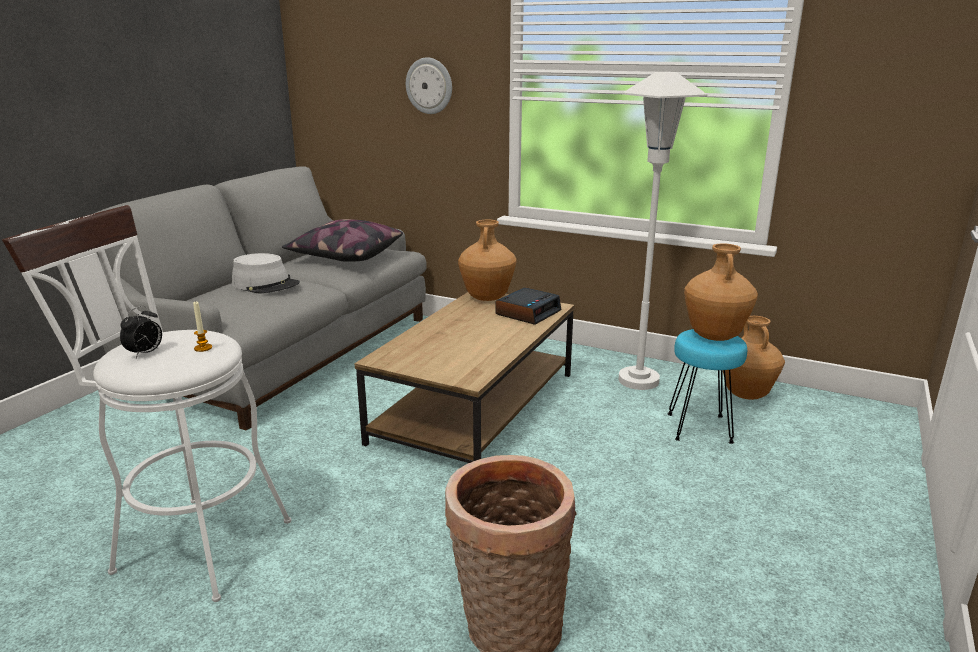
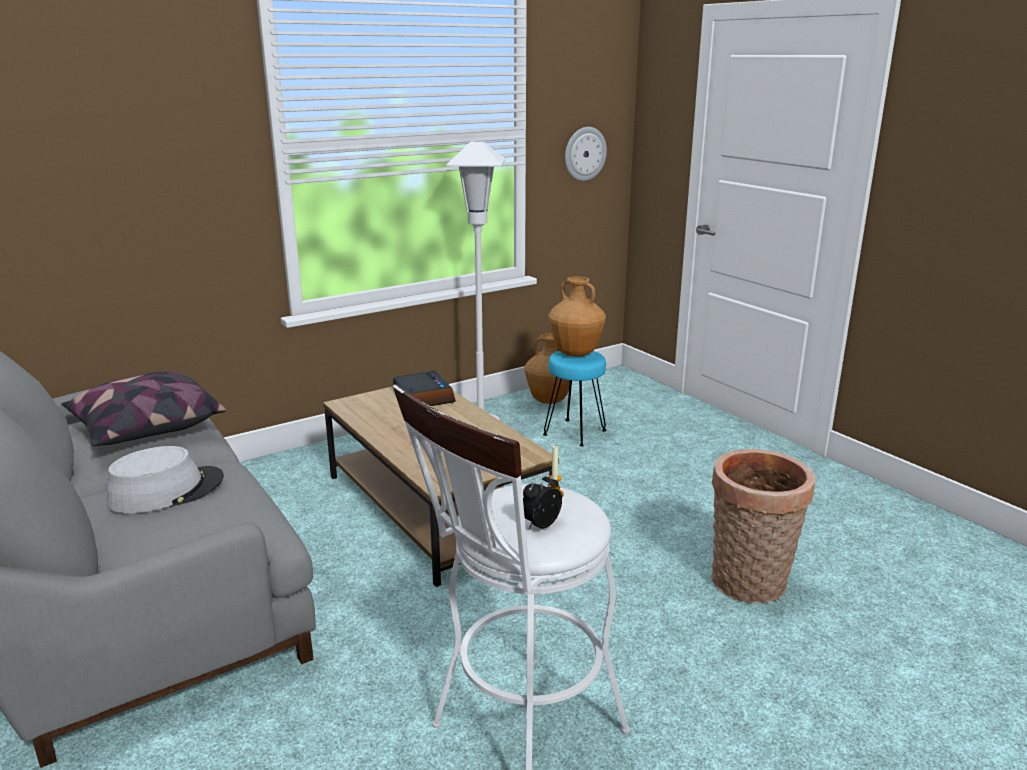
camera: 60 degrees left, 0 degrees up
(145, 353) = (540, 524): alarm clock -> alarm clock turned 105 degrees counterclockwise
(429, 86) = (161, 180): wall clock -> wall clock (584, 153)
(487, 298) = (361, 403): brown vase -> none

